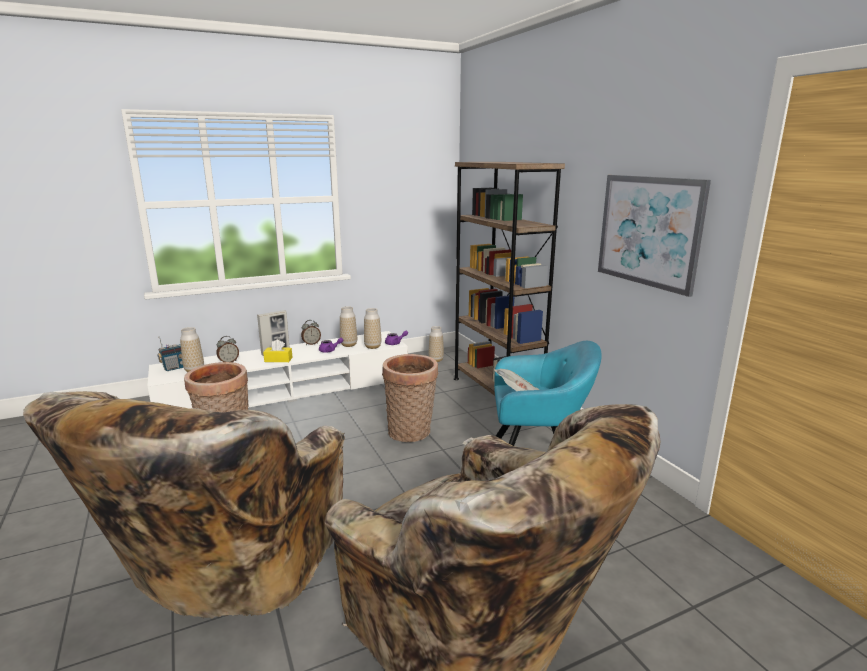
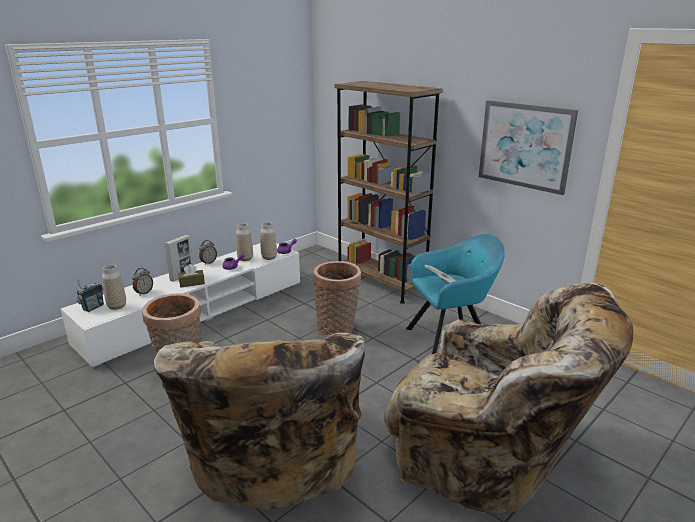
camera: 20 degrees left, 5 degrees up
(278, 359) = (192, 283): yellow tissue box -> brown tissue box
(436, 360) = (309, 260): vase -> none

